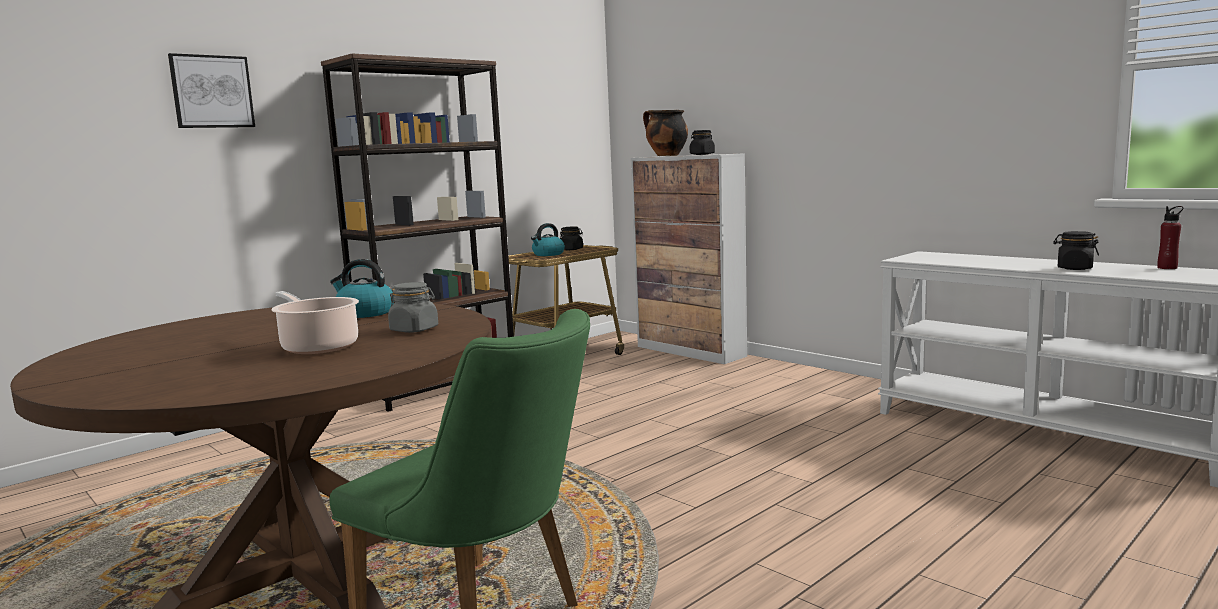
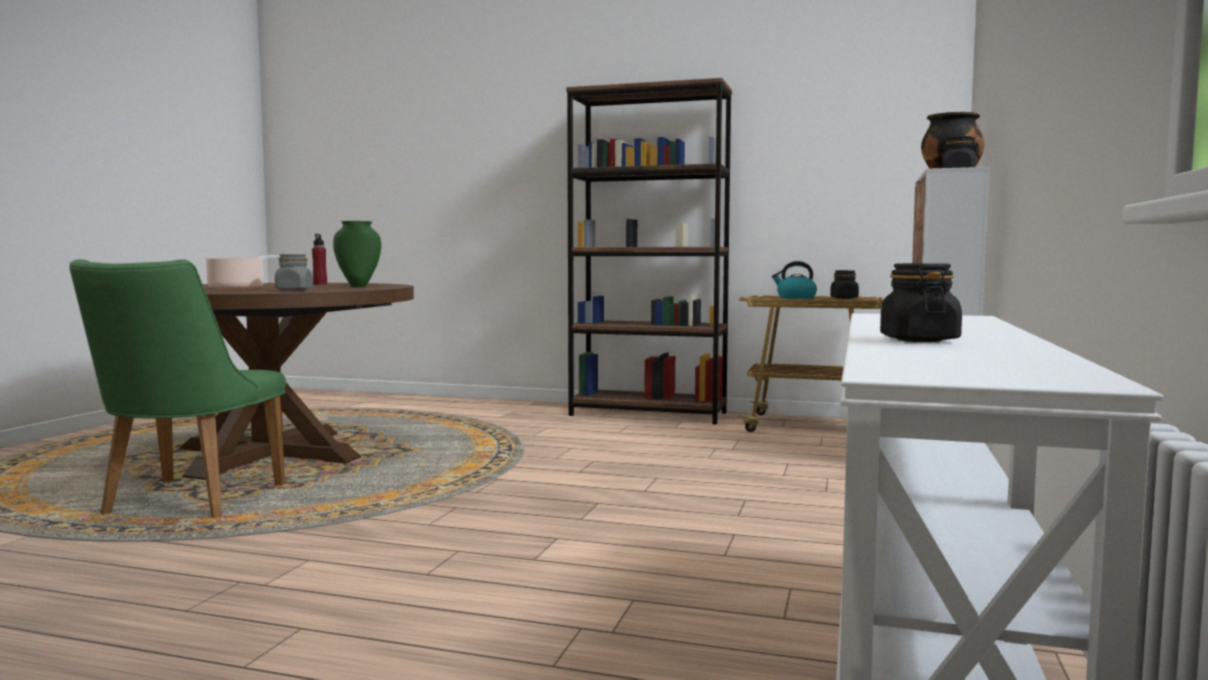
camera: 60 degrees right, 5 degrees down
(212, 92) = (504, 131): picture -> none
(365, 313) = (358, 286): kettle -> green vase
(1167, 268) = (1049, 361): red bottle -> red bottle (320, 284)

